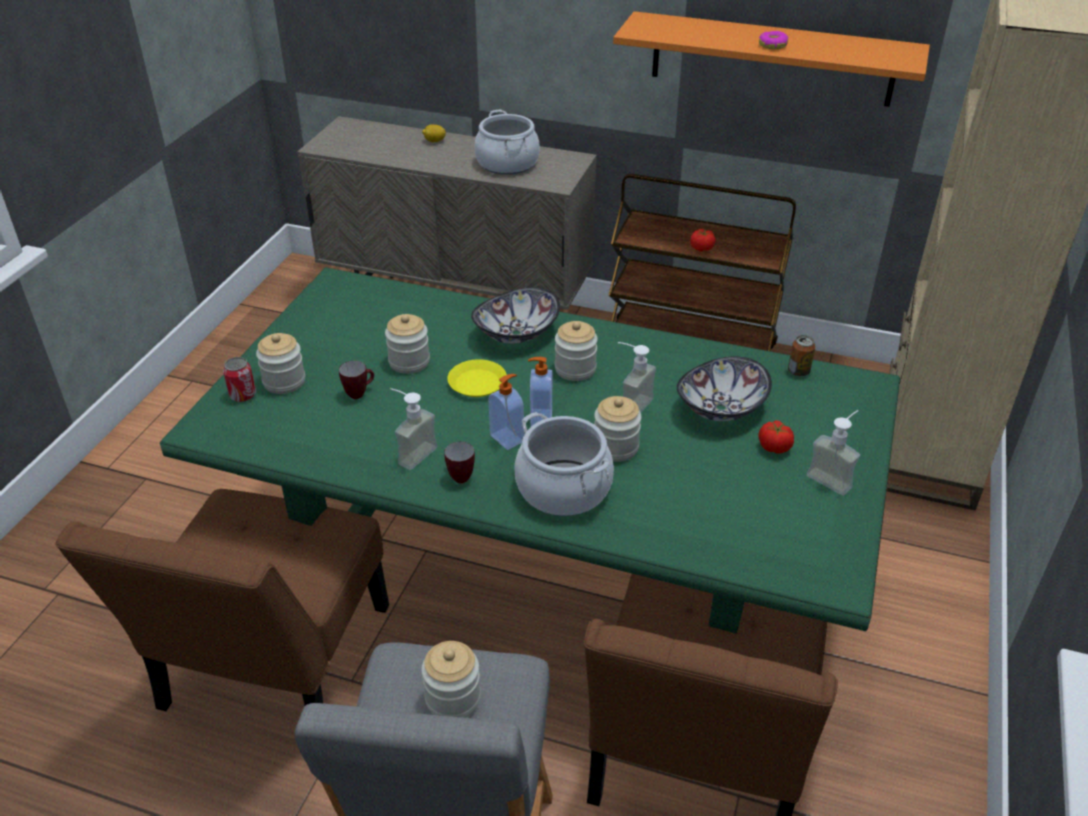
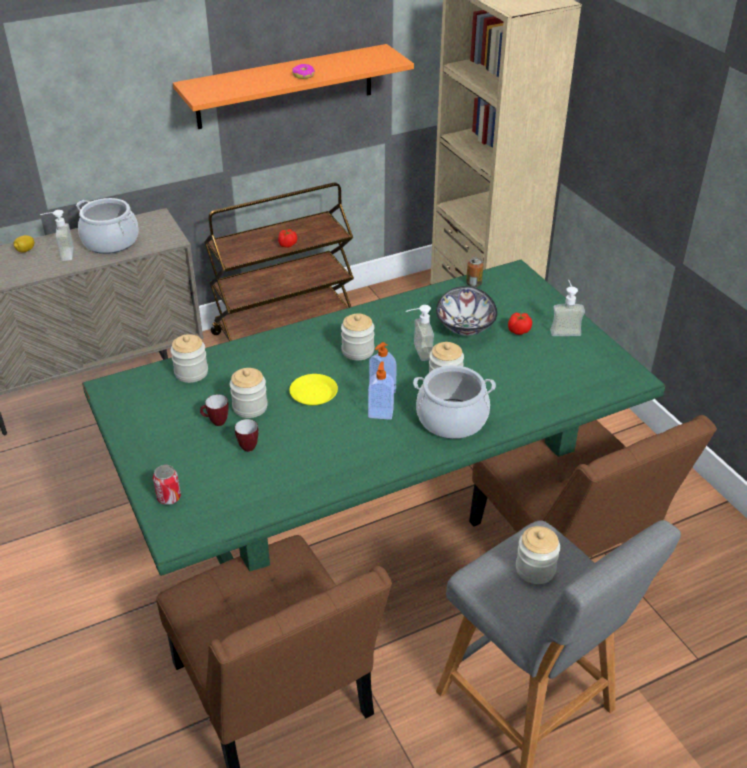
camera: 45 degrees left, 0 degrees up
(284, 382) = (184, 471): jar -> jar (191, 372)
(411, 452) = (339, 457): soap dispenser -> soap dispenser (61, 254)
(458, 476) = (386, 451): mug -> mug (215, 422)
(515, 333) = (289, 350): bowl -> none

